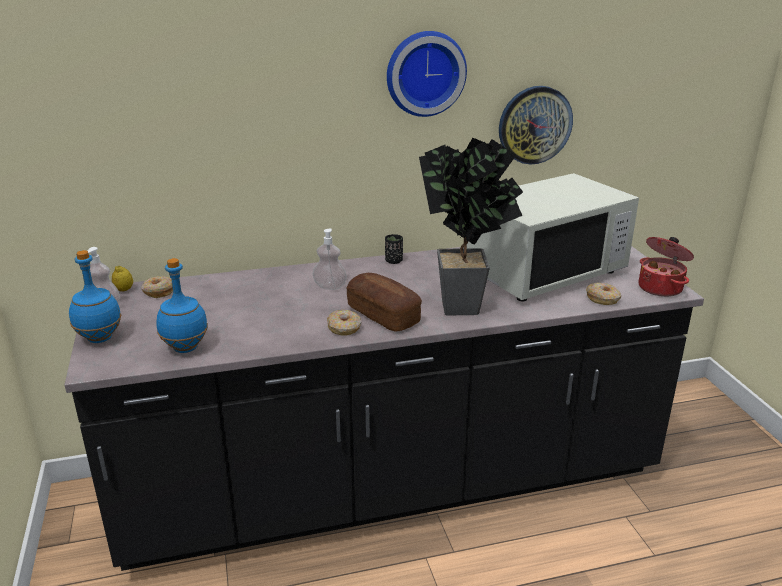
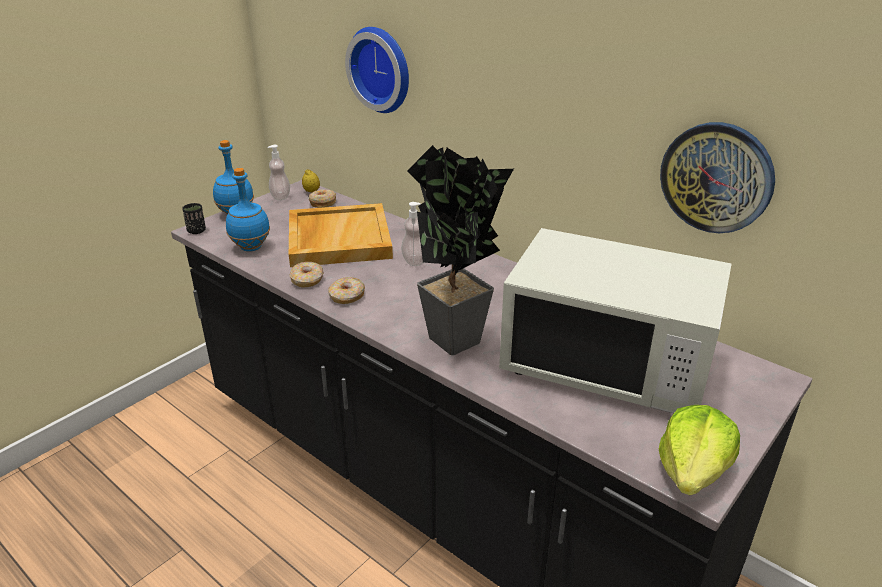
camera: 55 degrees right, 5 degrees up
(240, 304) = (338, 239): none -> beige tray
(383, 315) = (391, 305): bread -> none
(393, 261) = (506, 270): black cup -> black cup (196, 231)
(424, 73) = (579, 66): wall clock -> wall clock (382, 69)
(603, 299) = (594, 429): donut -> donut (307, 280)
(661, 288) = (693, 471): cooking pot -> lettuce

